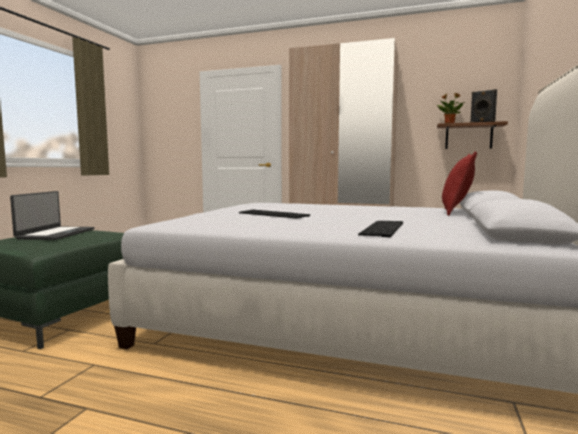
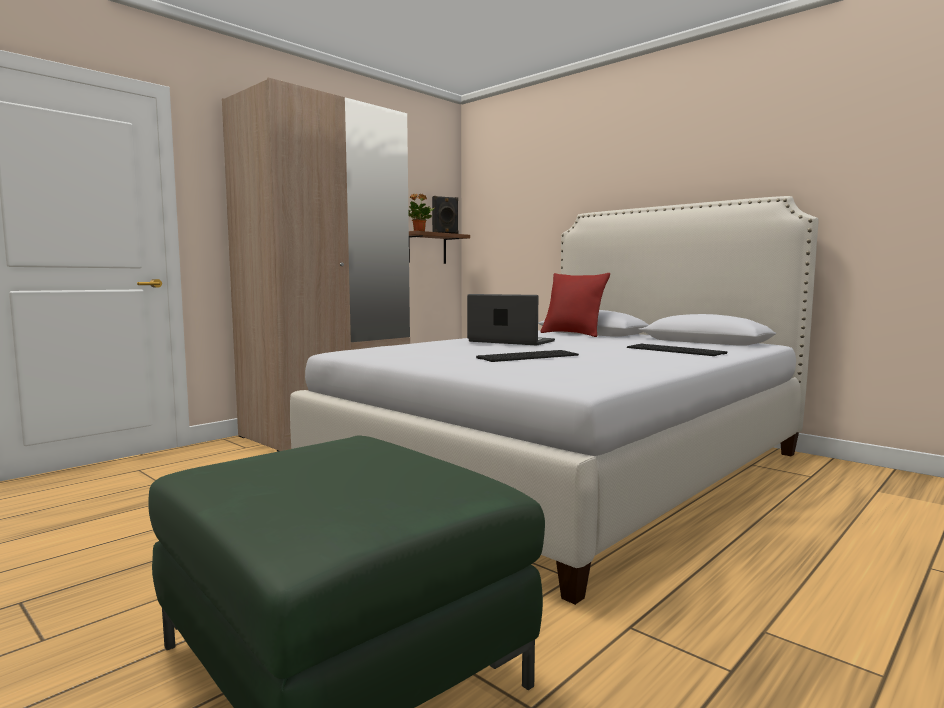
camera: 65 degrees left, 0 degrees up
(56, 234) = (324, 471): laptop -> laptop (510, 341)

